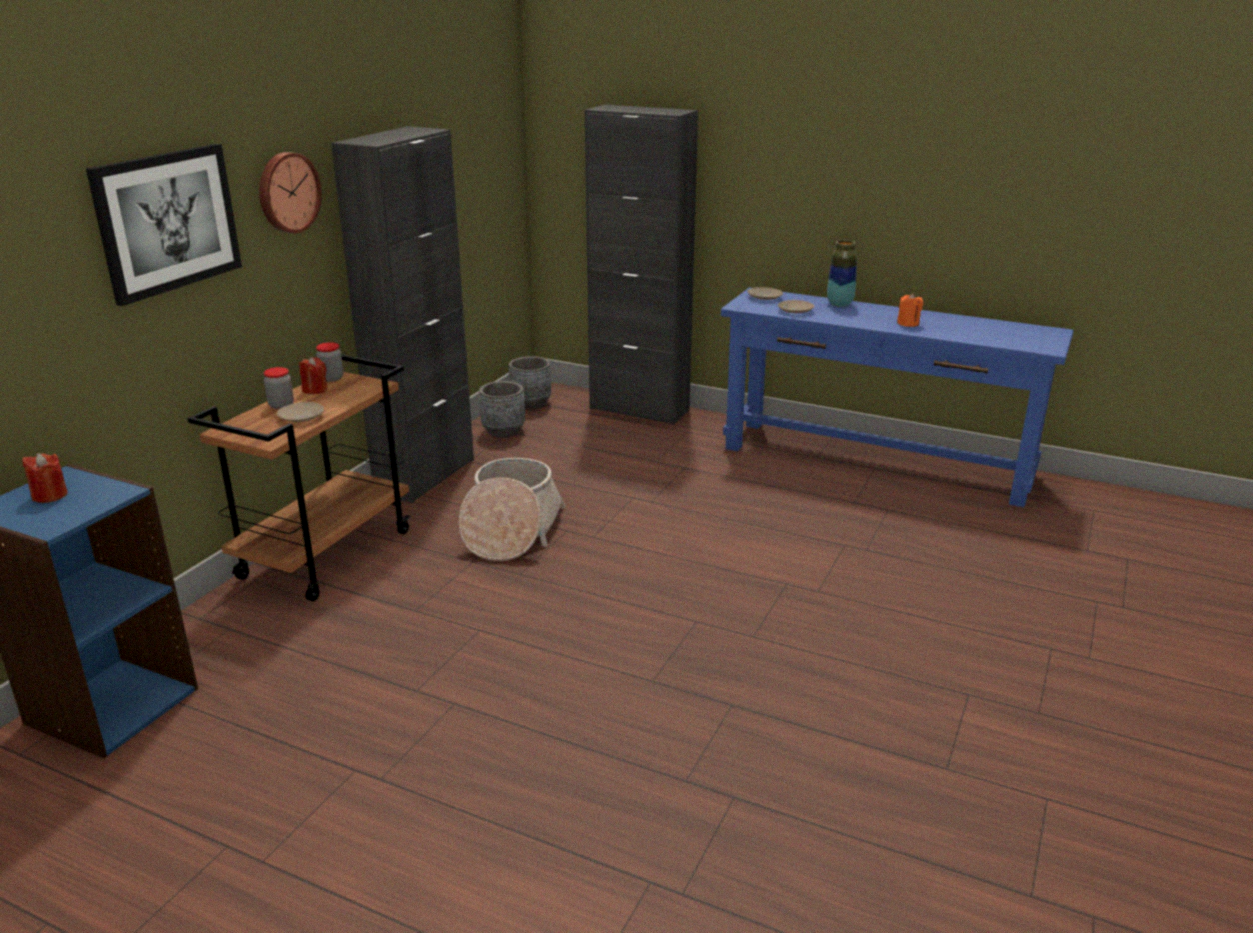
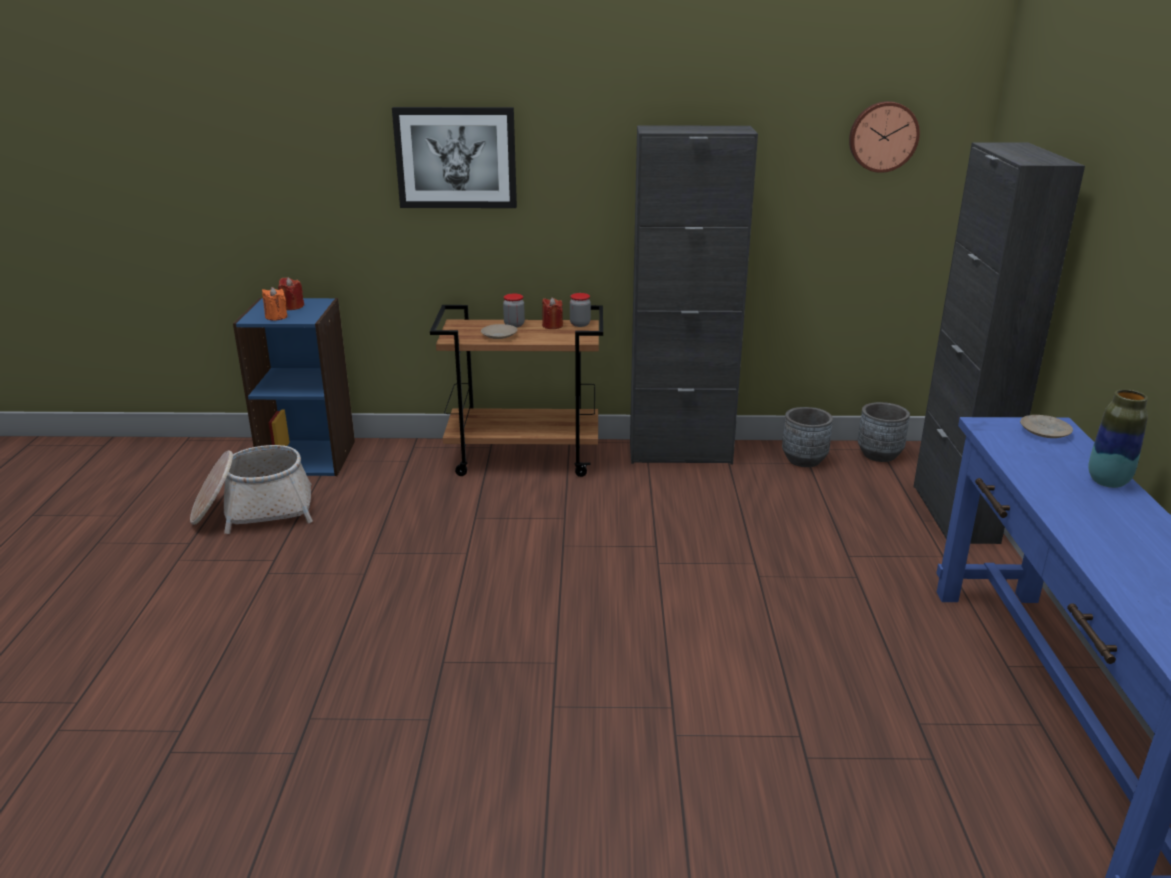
camera: 65 degrees right, 0 degrees up
(287, 192) = (585, 160): wall clock -> wall clock (883, 136)
(511, 531) = (628, 519): basket -> basket (254, 510)
(795, 311) = (1026, 458): beige plate -> none
(908, 323) = (1113, 542): orange candle -> orange candle (276, 317)

